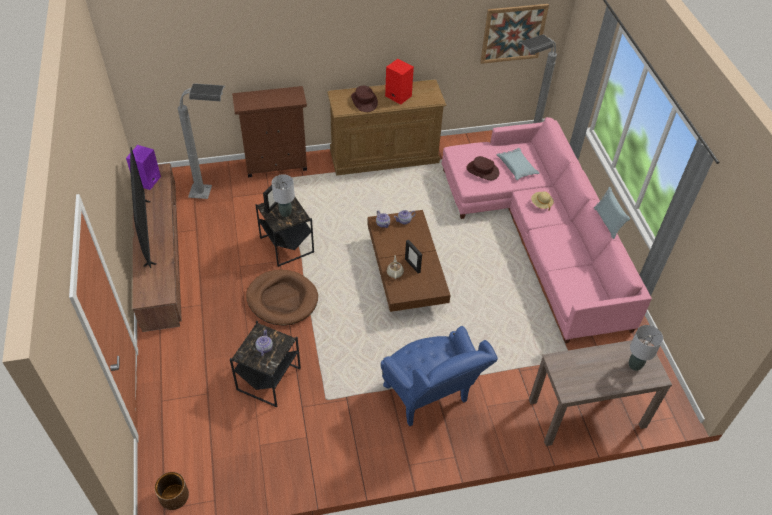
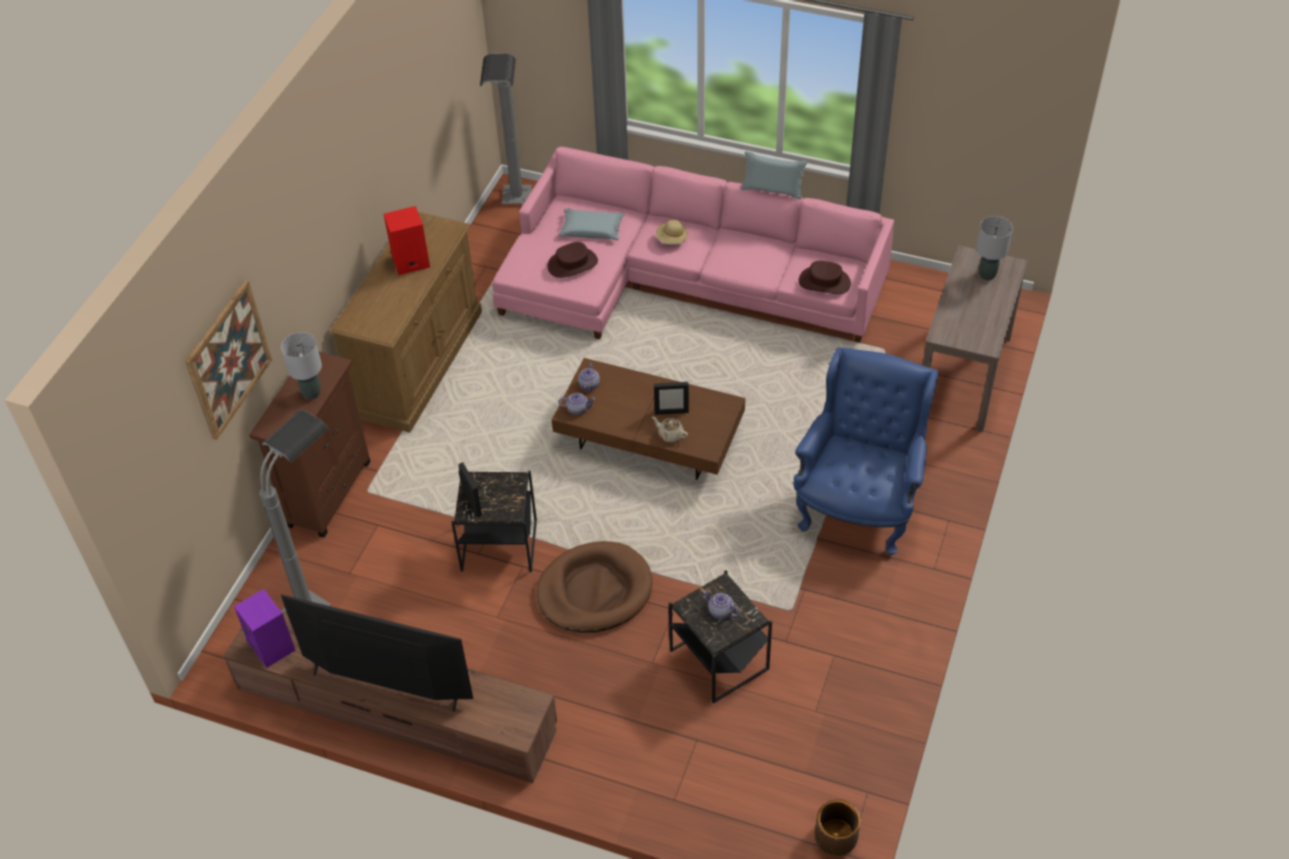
camera: 55 degrees left, 0 degrees up
(285, 213) = (497, 494): grey table lamp -> grey table lamp (311, 393)
(364, 101) = (389, 301): brown hat -> brown hat (824, 282)
(430, 400) = (858, 506): blue armchair -> blue armchair turned 75 degrees counterclockwise
(513, 33) = (450, 80): picture -> picture (228, 359)

